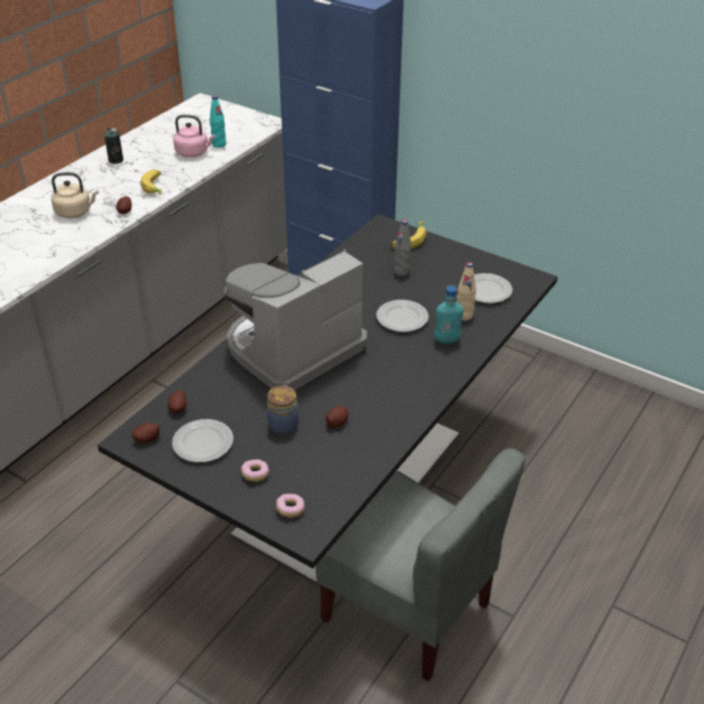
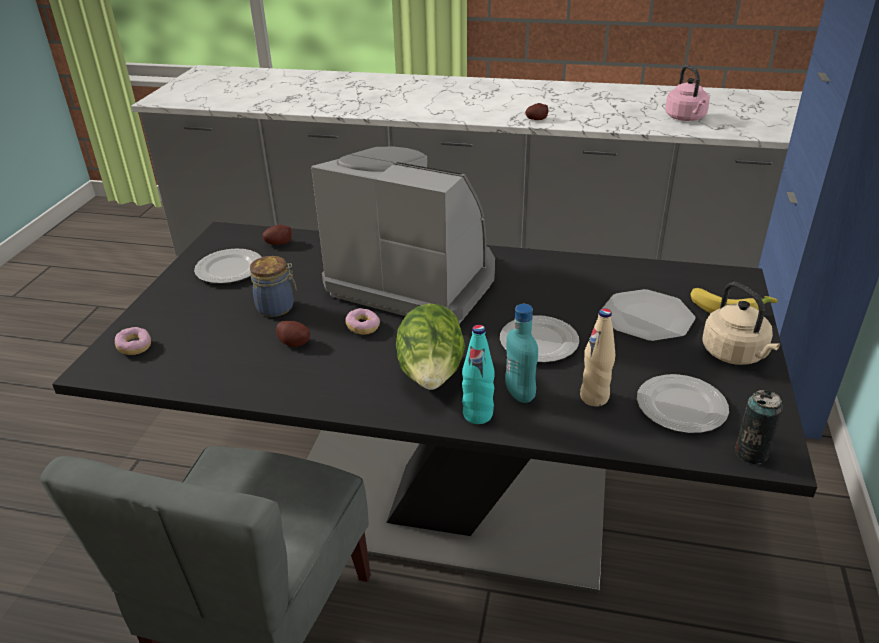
camera: 70 degrees right, 5 degrees down
(75, 212) = (511, 103): beige kettle -> beige kettle (735, 354)
(116, 160) = (619, 94): can -> can (751, 453)
(147, 439) = (227, 240): potato -> none
(156, 187) = (595, 120): banana -> none
(219, 144) = (722, 124): turquoise bottle -> turquoise bottle (477, 415)
(255, 474) = (188, 311): donut -> donut (363, 328)
(401, 271) = (647, 318): grey bottle -> plate
(411, 369) = (431, 376): none -> lettuce

